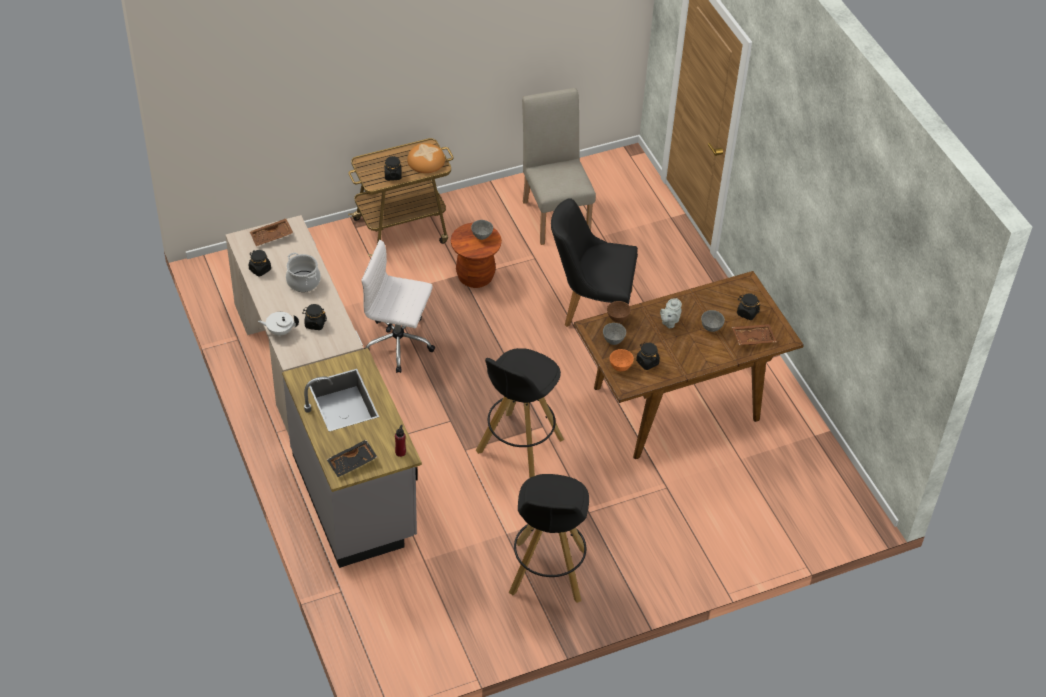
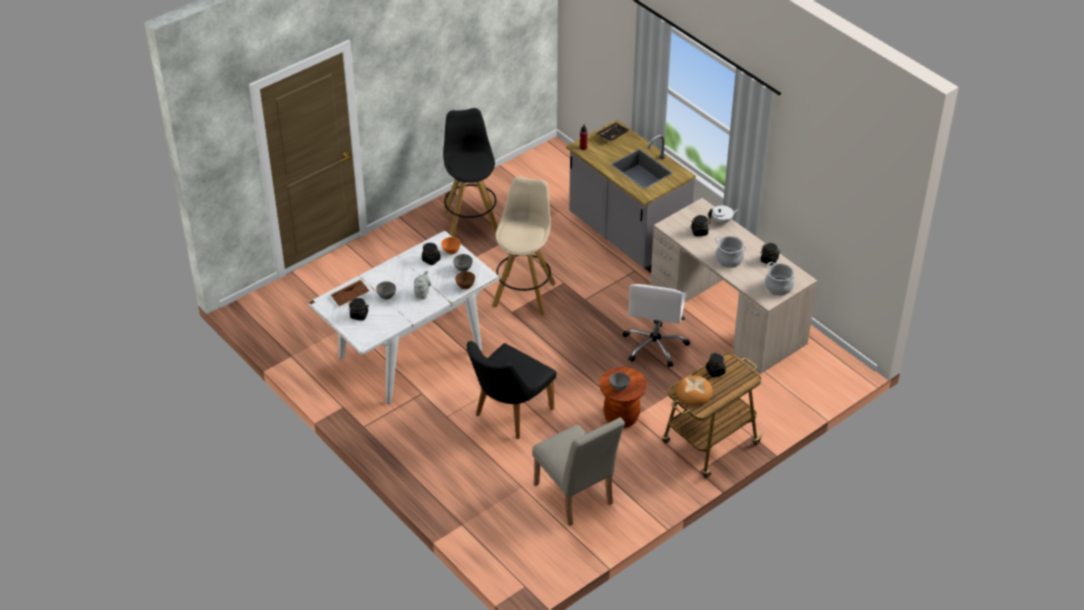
camera: 165 degrees right, 5 degrees down
(272, 237) = (778, 287): brown tray -> cooking pot
(399, 344) = (655, 345): white office chair -> white office chair turned 105 degrees clockwise
(519, 446) = (524, 294): black stool -> beige stool
(590, 307) = (508, 415): black chair -> black chair turned 135 degrees clockwise
(677, 403) = (409, 354): brown dining table -> white dining table

